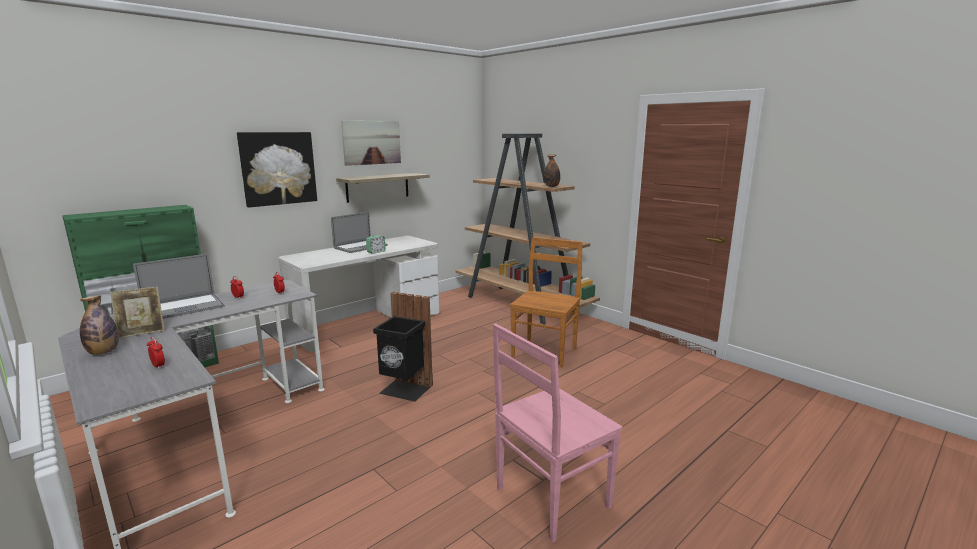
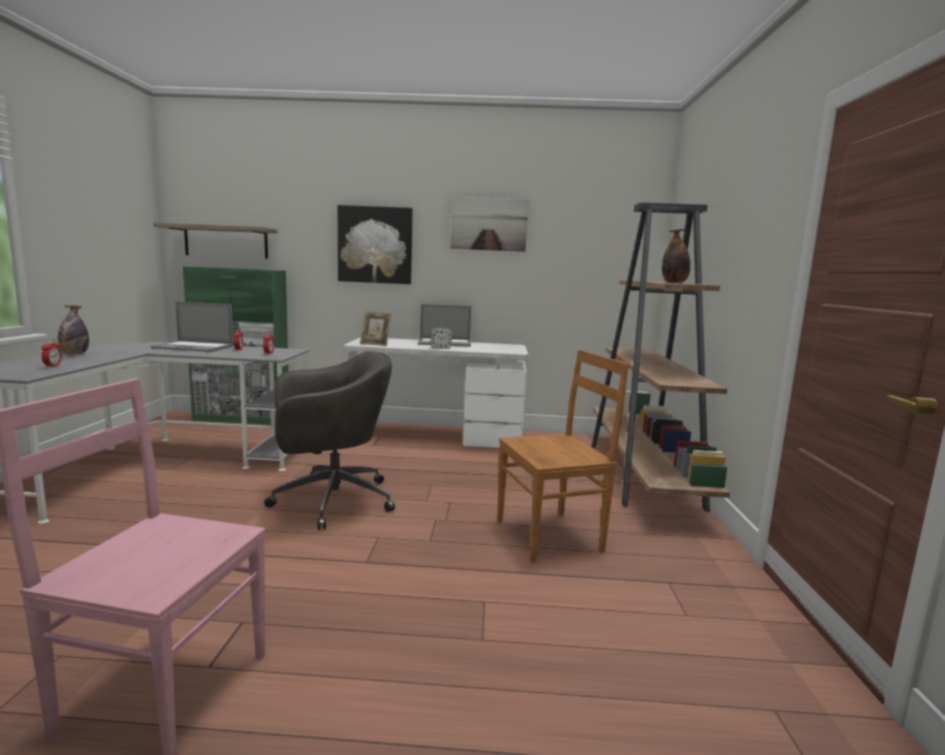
camera: 45 degrees right, 5 degrees down
(142, 332) = (126, 352): picture frame -> picture frame (375, 344)
(378, 187) = (490, 279): shelf -> shelf (226, 242)
(405, 390) = (330, 500): black trash can -> grey office chair

